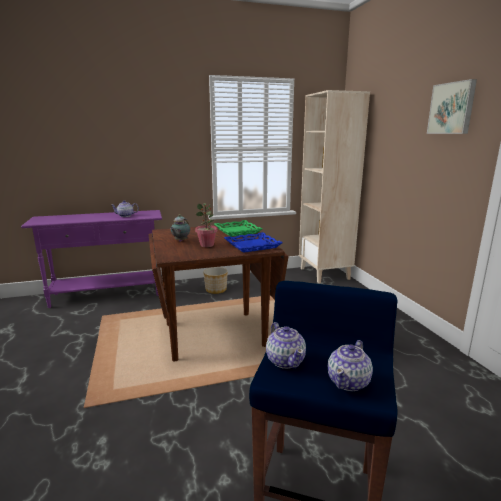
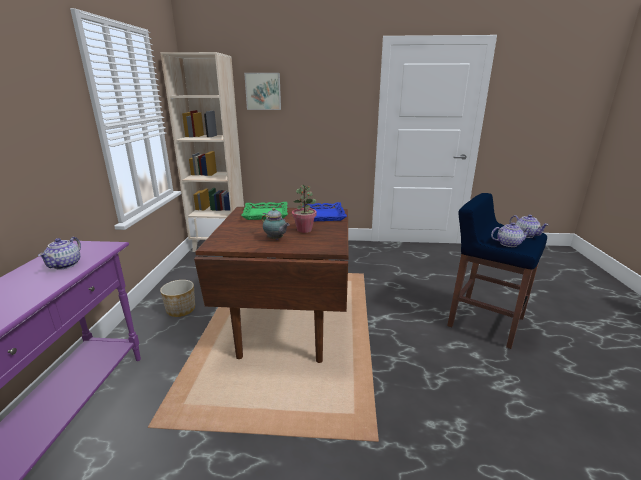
camera: 70 degrees left, 5 degrees up
(452, 108) = (335, 79): picture -> picture (263, 91)

